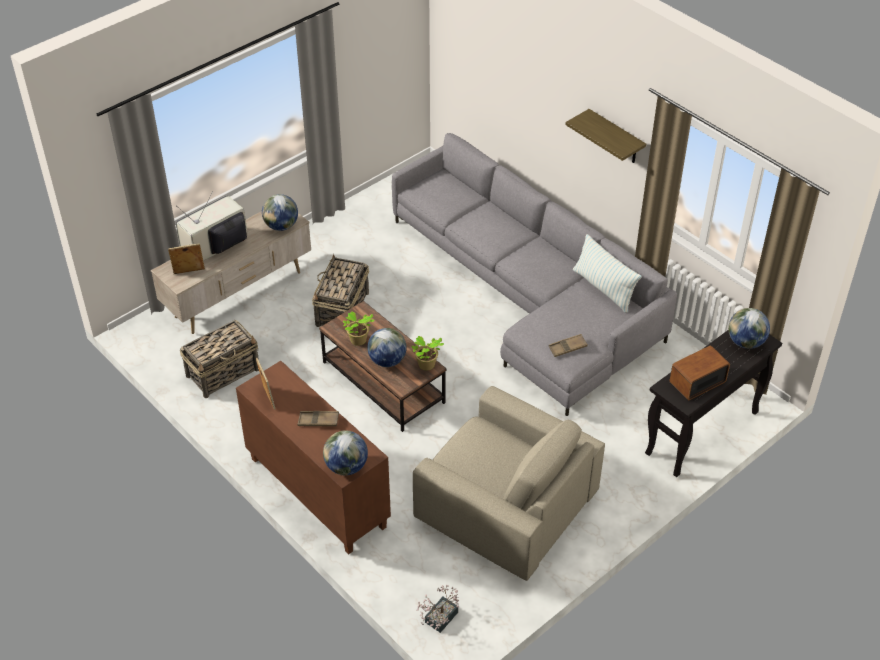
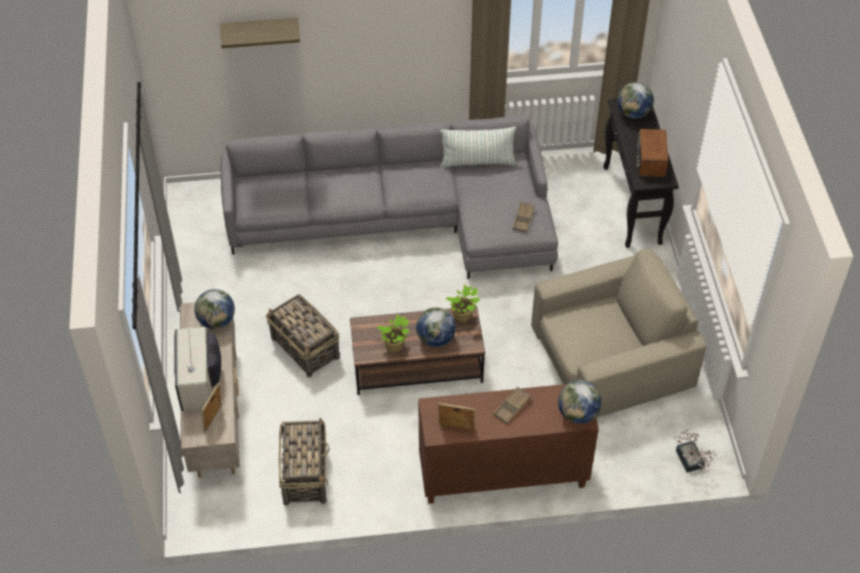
camera: 55 degrees left, 5 degrees up
(615, 138) = (417, 36): shelf -> shelf (260, 32)

